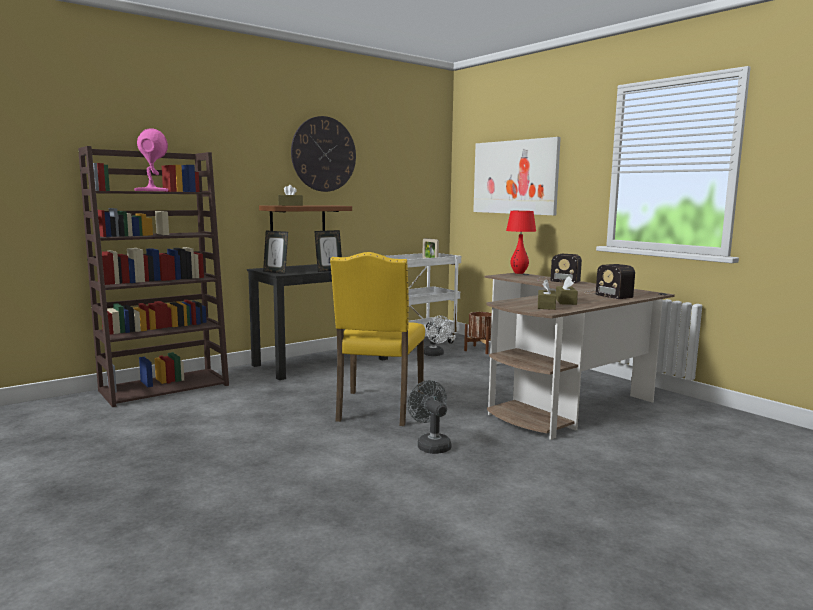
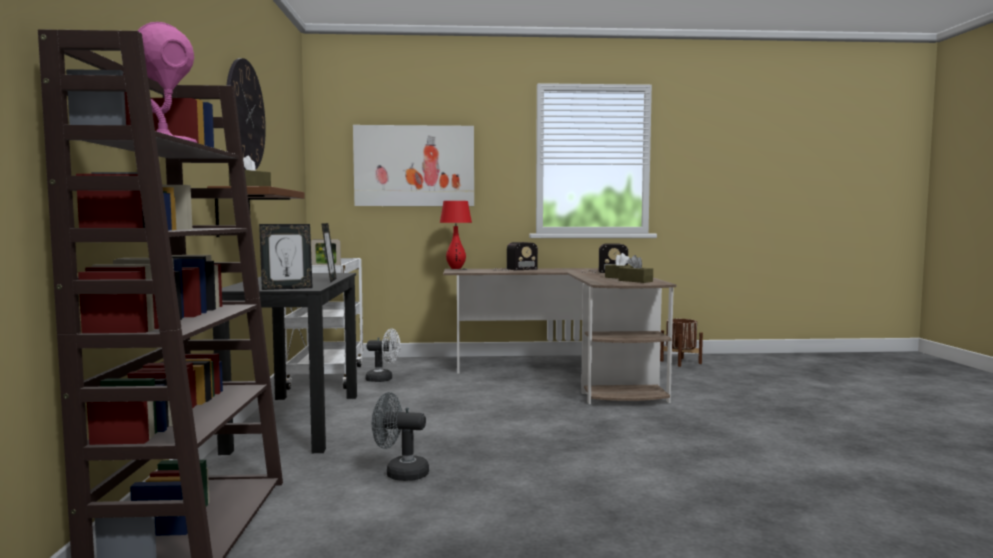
camera: 55 degrees left, 5 degrees down
(378, 409) = (514, 433): yellow chair -> none
(431, 445) = (641, 437): grey fan -> grey fan (400, 473)
(480, 349) = (404, 364): brown planter -> brown planter (680, 362)

